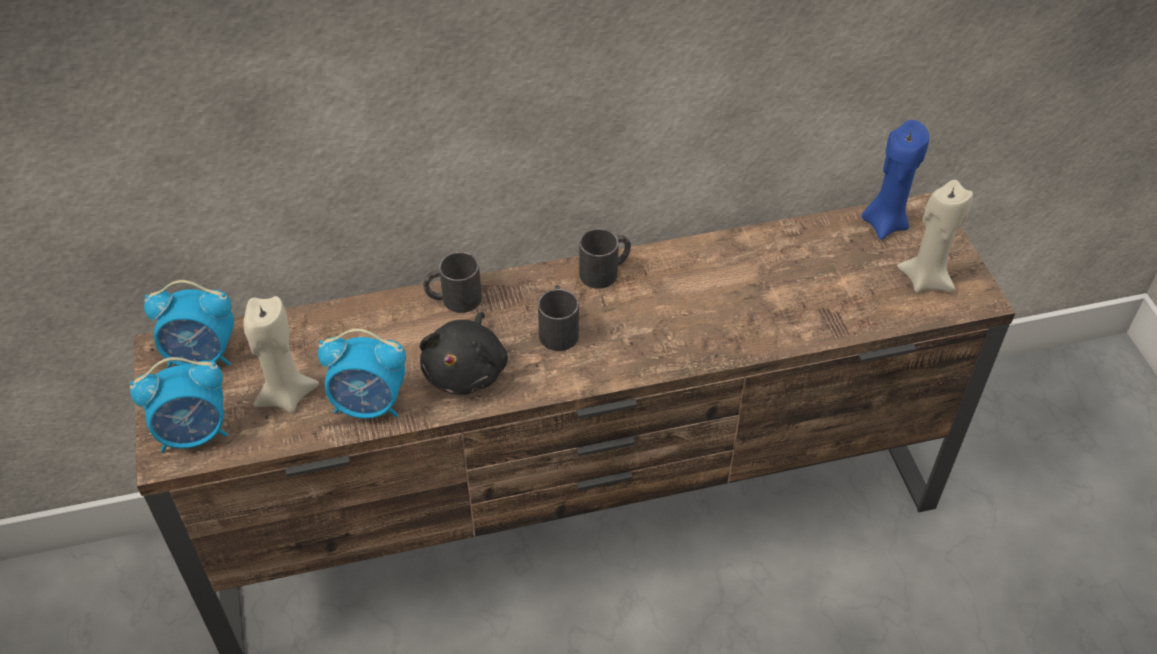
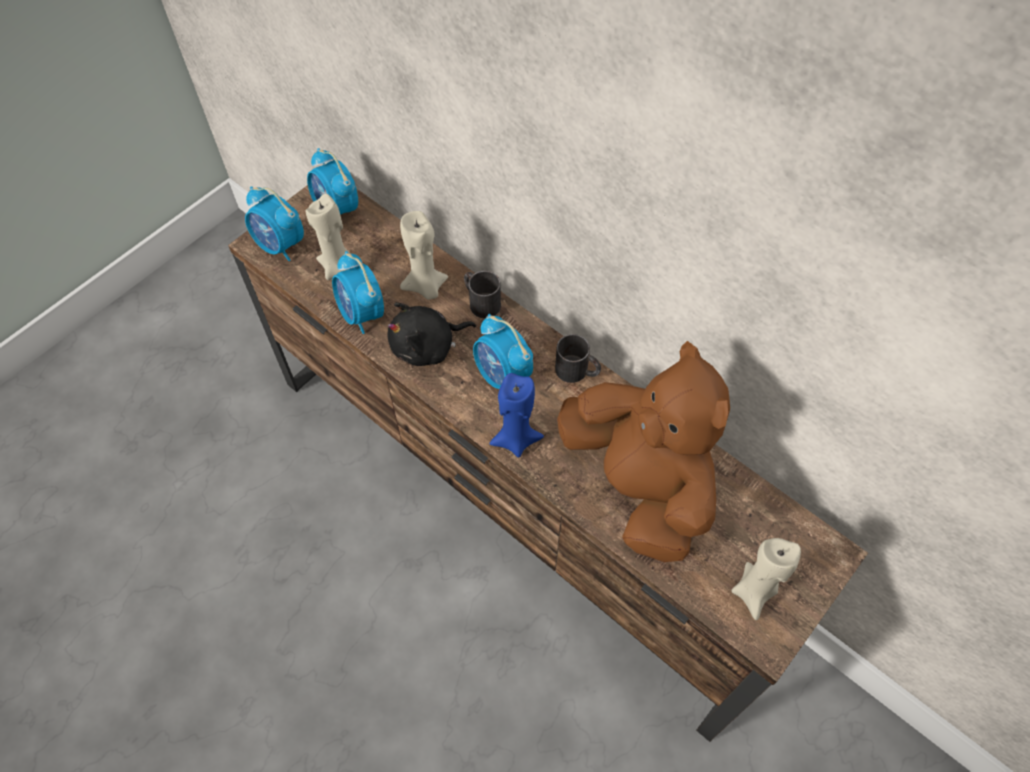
camera: 55 degrees right, 10 degrees up
(390, 333) = (425, 287): none -> beige candle
(558, 328) = (502, 375): black mug -> alarm clock
(765, 295) = (639, 485): none -> brown plush toy
(884, 223) = (791, 529): blue candle -> blue candle (515, 439)

